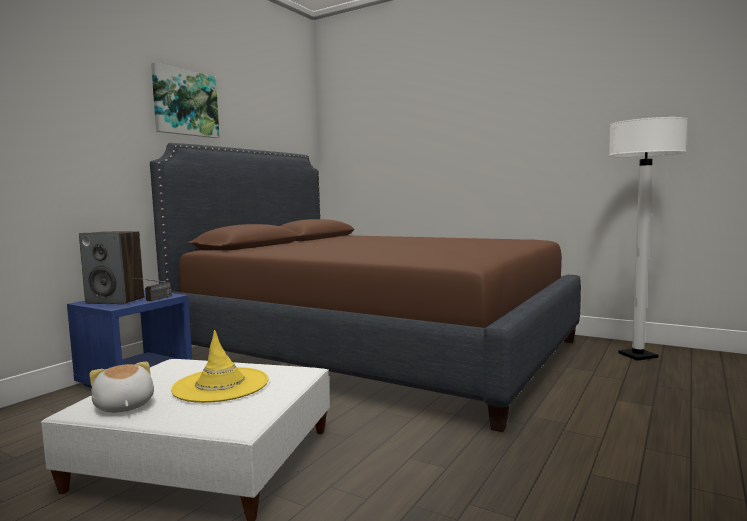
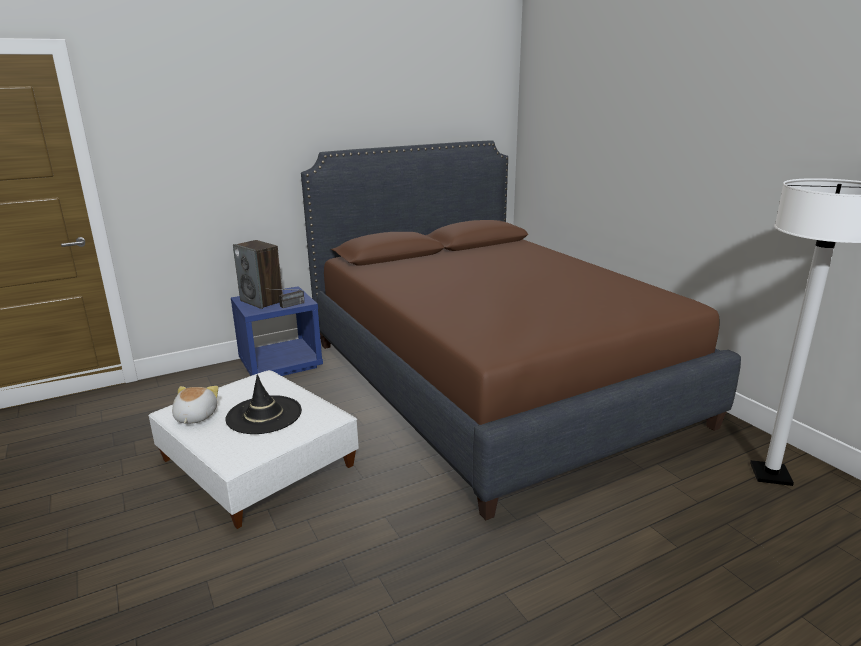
camera: 30 degrees right, 15 degrees up
(185, 103) = (343, 105): picture -> none
(221, 385) = (264, 415): yellow hat -> black hat

